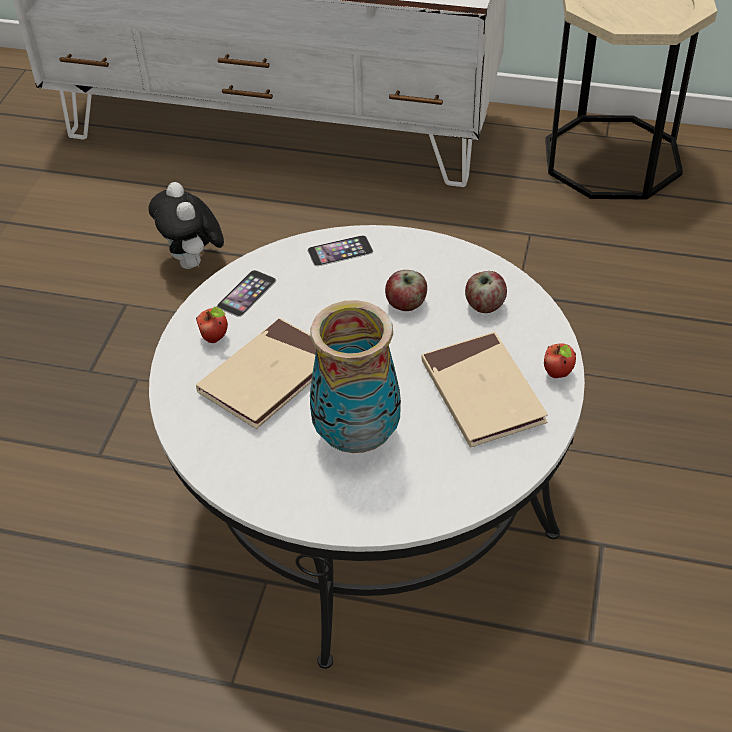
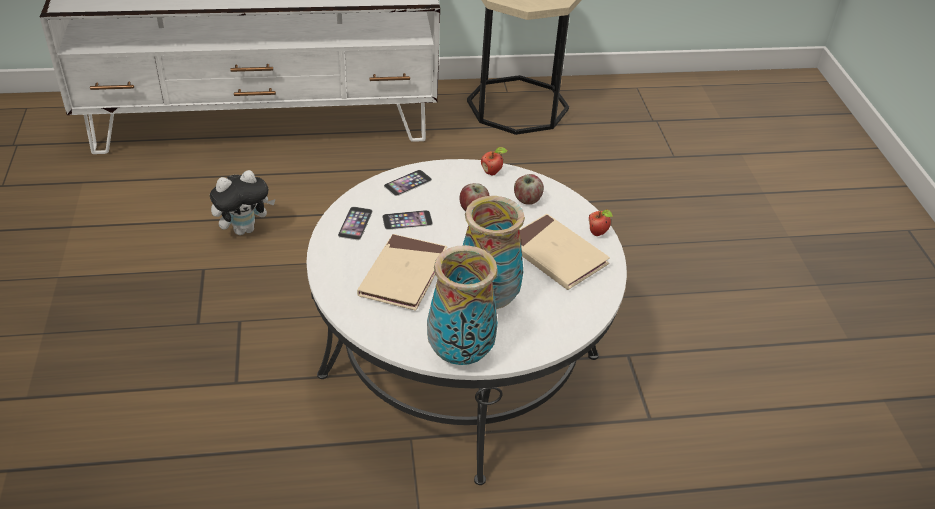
camera: 25 degrees left, 5 degrees down
(193, 263) = (244, 229): plush toy -> plush toy turned 75 degrees counterclockwise
(215, 338) = (349, 257): apple -> apple (492, 172)
(285, 501) = (460, 353): none -> vase
(313, 302) = (407, 220): none -> phone

